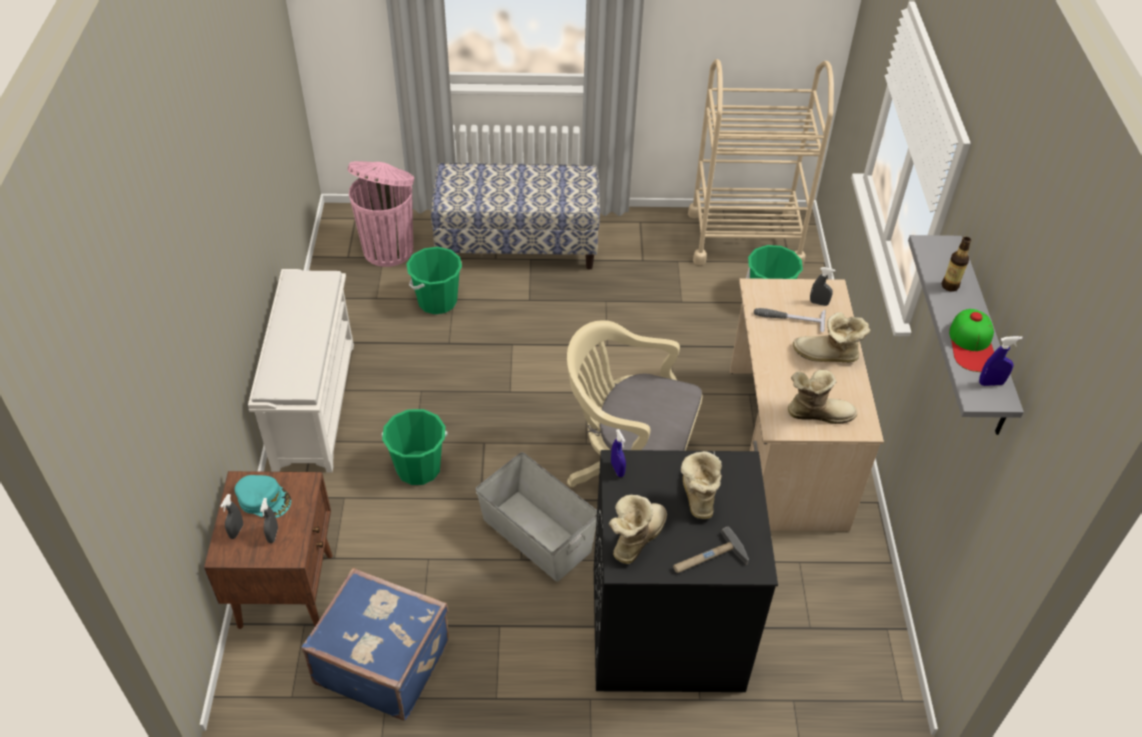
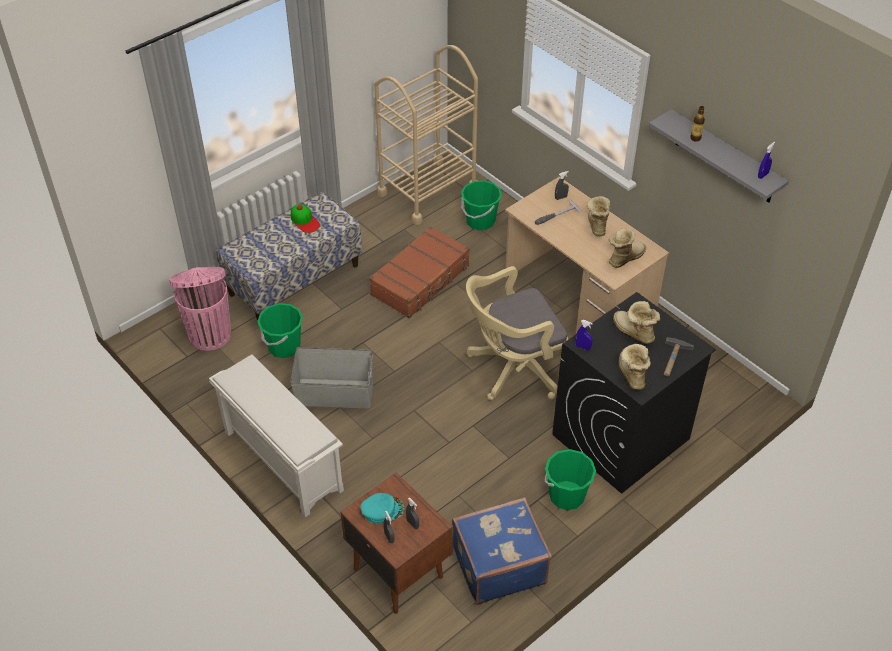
camera: 40 degrees left, 0 degrees up
(418, 468) = (393, 451): green bucket -> green bucket (567, 495)
(537, 534) = (502, 438): grey storage box -> grey storage box (334, 393)
(637, 321) = (421, 280): none -> brown suitcase
(827, 356) = (596, 224): boot -> boot turned 120 degrees clockwise
(972, 345) = (736, 162): cap -> cap (305, 221)

